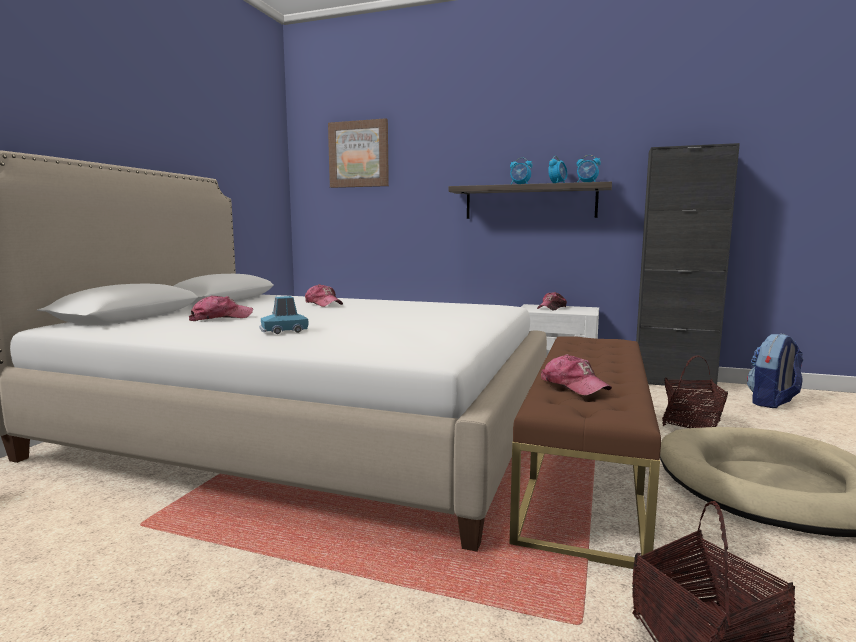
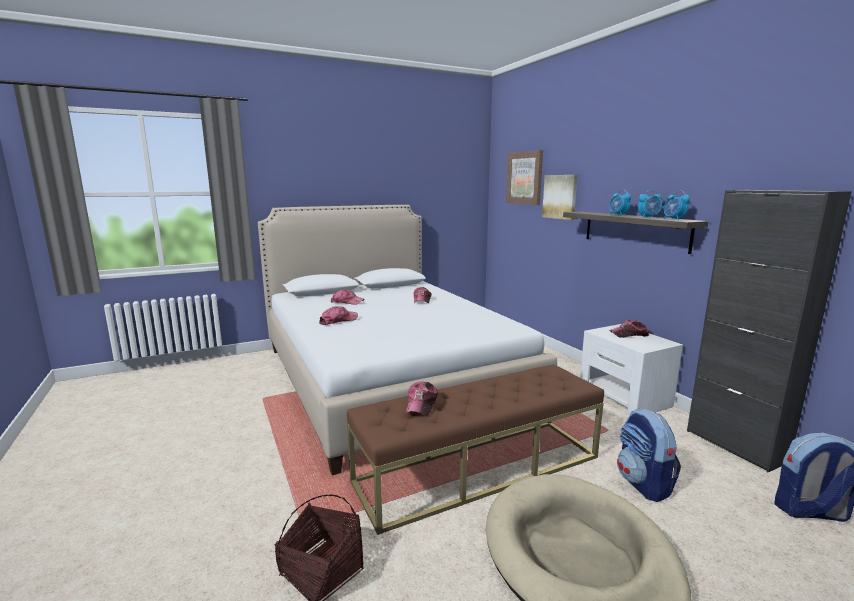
camera: 45 degrees right, 5 degrees up
(284, 331) = (338, 320): blue toy car -> cap
(421, 174) = (560, 196): none -> picture
(691, 424) = (643, 484): basket -> backpack

